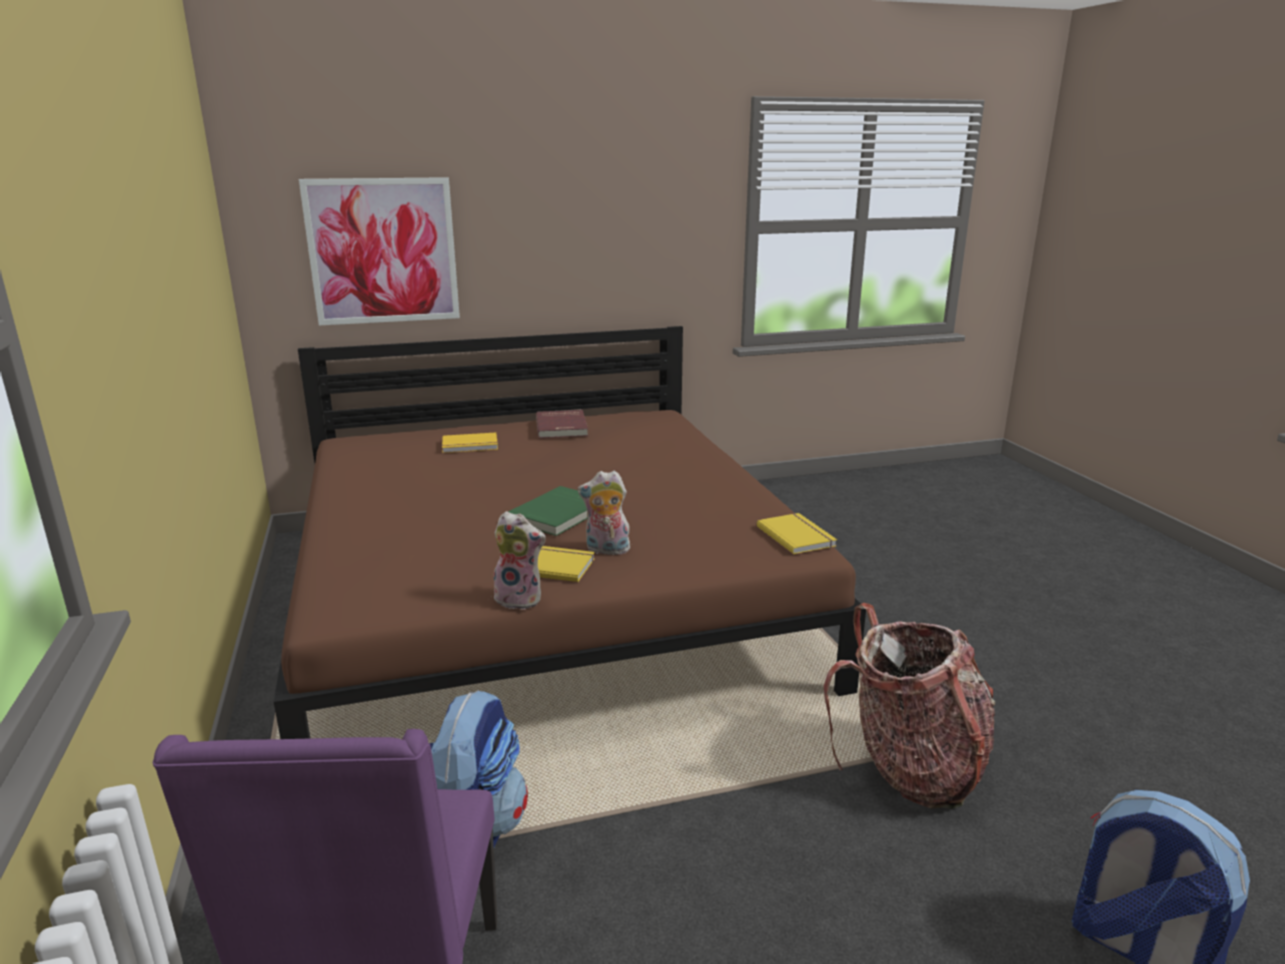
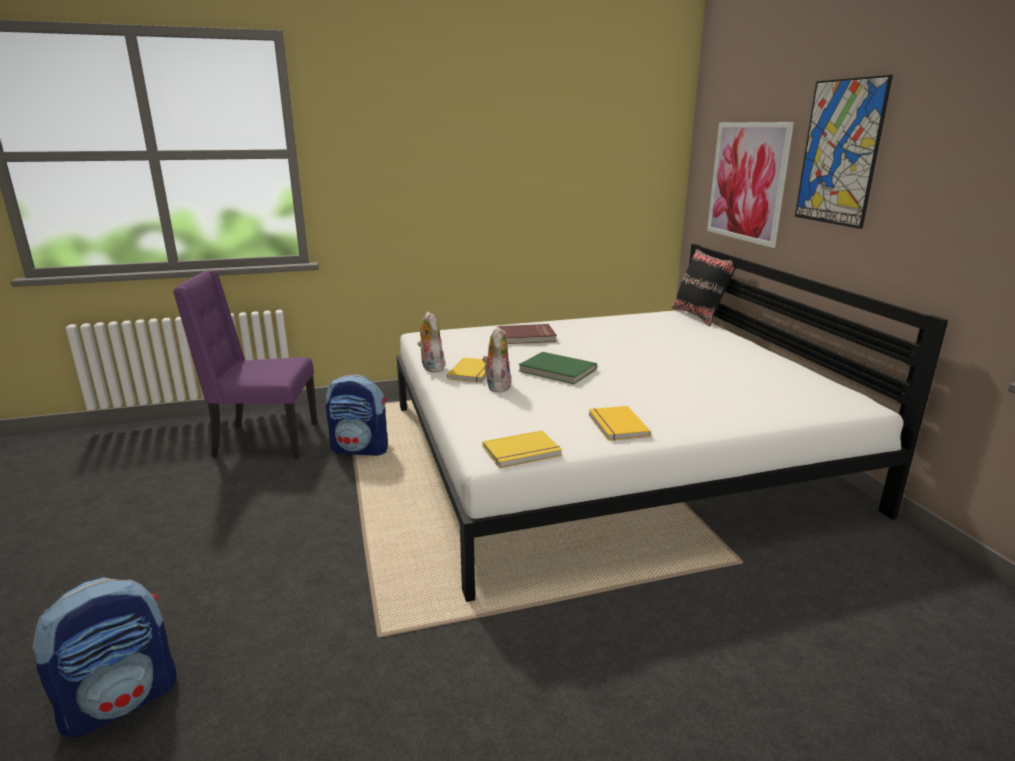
camera: 90 degrees right, 0 degrees up
(367, 433) = (700, 316): none -> black pillow
(470, 446) = (691, 341): yellow book -> yellow book (616, 426)
(521, 599) = (430, 367): plush toy -> plush toy turned 135 degrees clockwise
(526, 207) = (839, 153): none -> picture
(545, 597) = (608, 454): brown bed -> white bed
(562, 427) = (762, 364): red book -> red book (526, 337)
(910, 768) = (357, 618): backpack -> none

